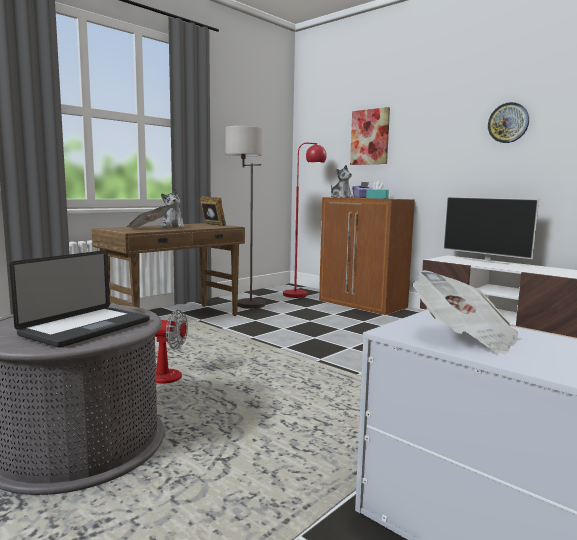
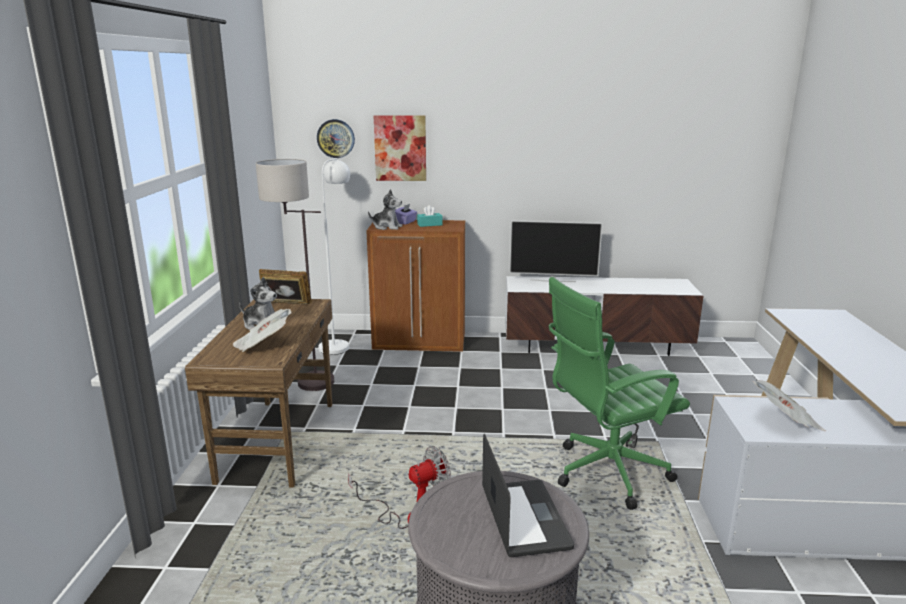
camera: 40 degrees left, 10 degrees up
(301, 294) = (338, 345): red floor lamp -> white floor lamp
(357, 408) = (605, 474): none -> green office chair
(508, 123) = (560, 145): wall clock -> wall clock (336, 138)

